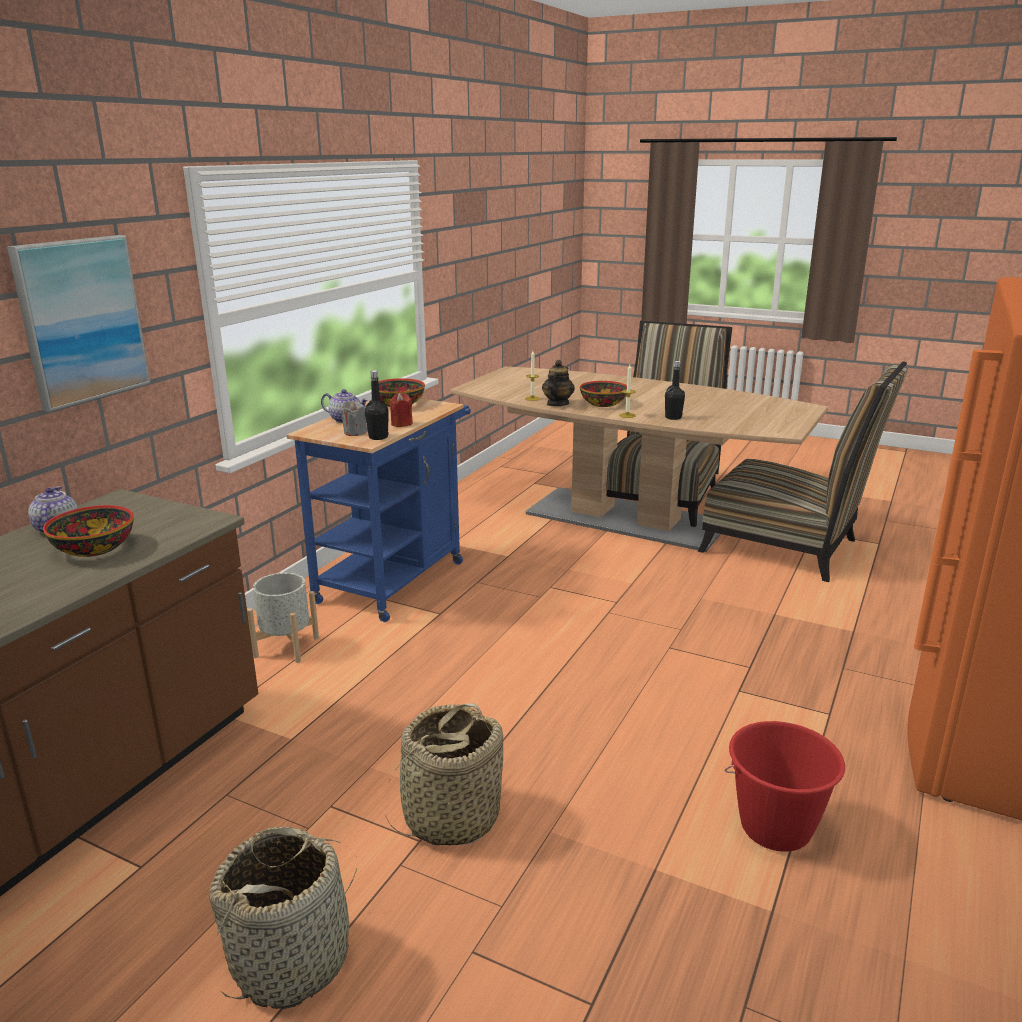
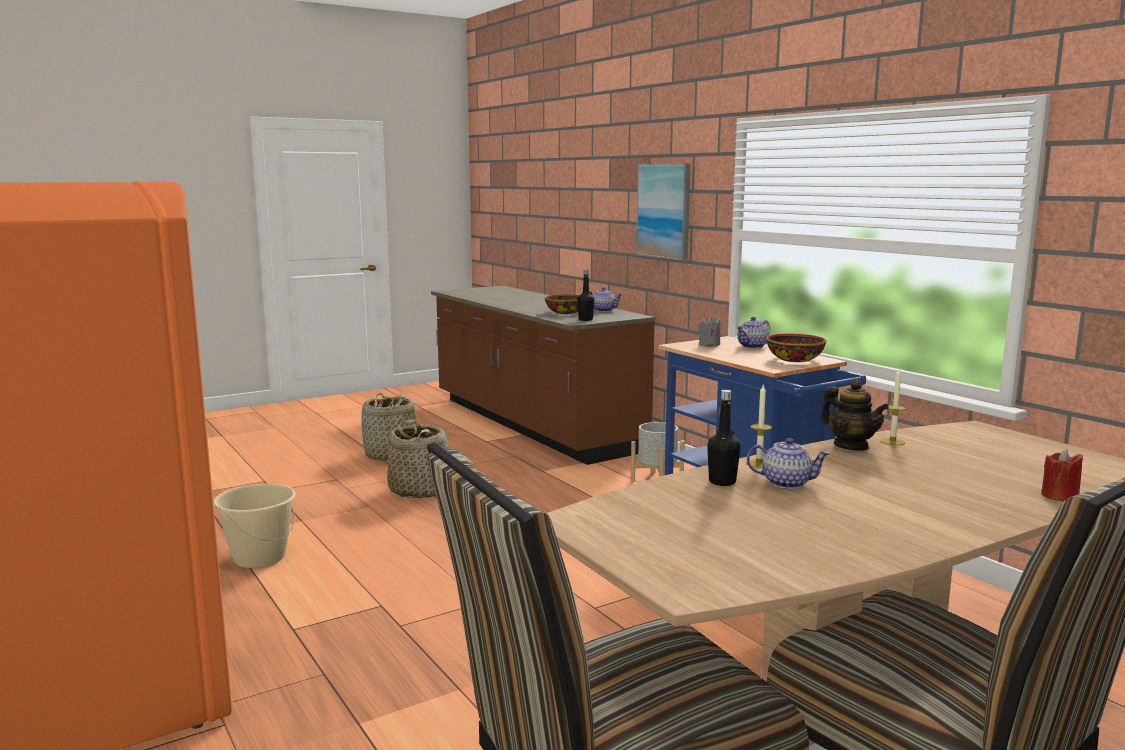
camera: 120 degrees right, 10 degrees down
(378, 437) = (687, 347): black bottle -> black bottle (585, 320)
(401, 424) = (720, 354): red candle -> red candle (1059, 496)
(603, 404) = (835, 466): bowl -> none
(650, 408) = (786, 483): none -> teapot
(775, 828) = (259, 558): red bucket -> beige bucket

